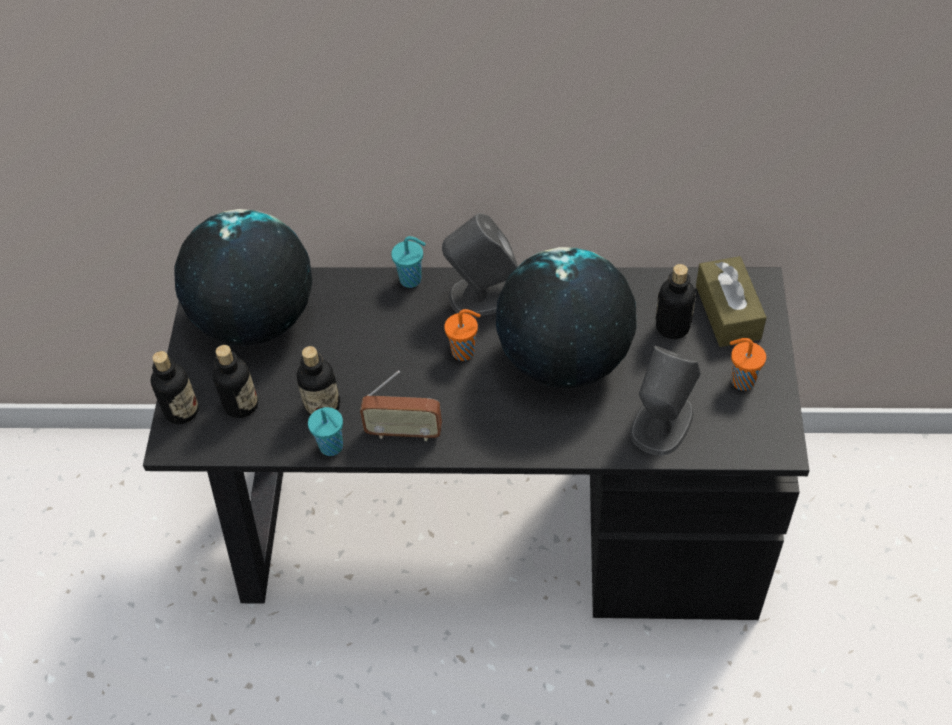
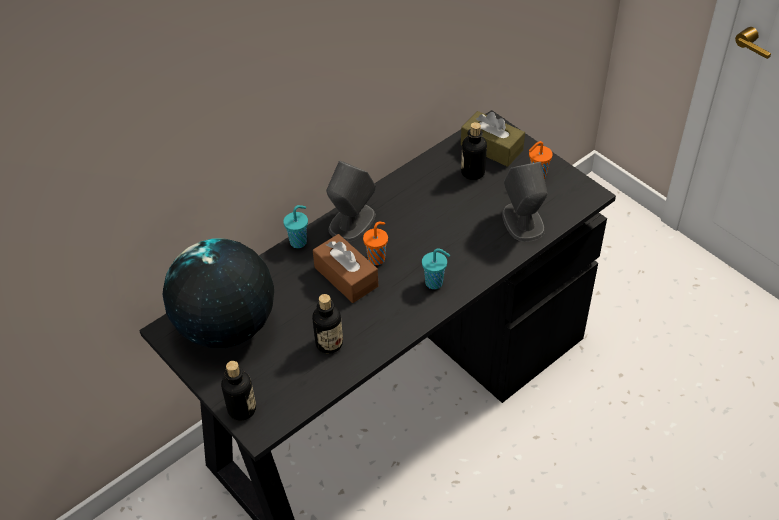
camera: 45 degrees left, 5 degrees down
(241, 405) = (277, 378): bottle -> none
(332, 447) = (362, 360): turquoise cup -> turquoise cup (435, 283)
(404, 432) = (394, 322): radio -> none
(414, 349) = (346, 277): none -> brown tissue box
(564, 359) = (436, 225): globe -> none

